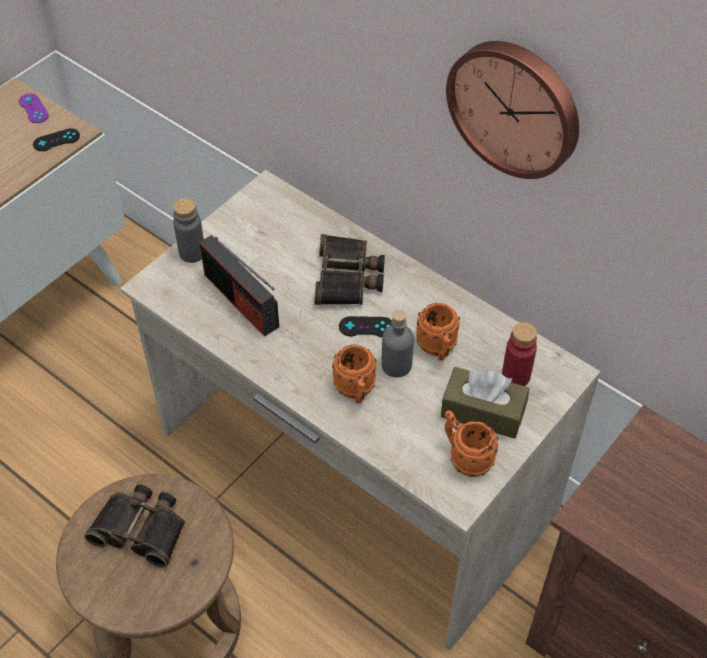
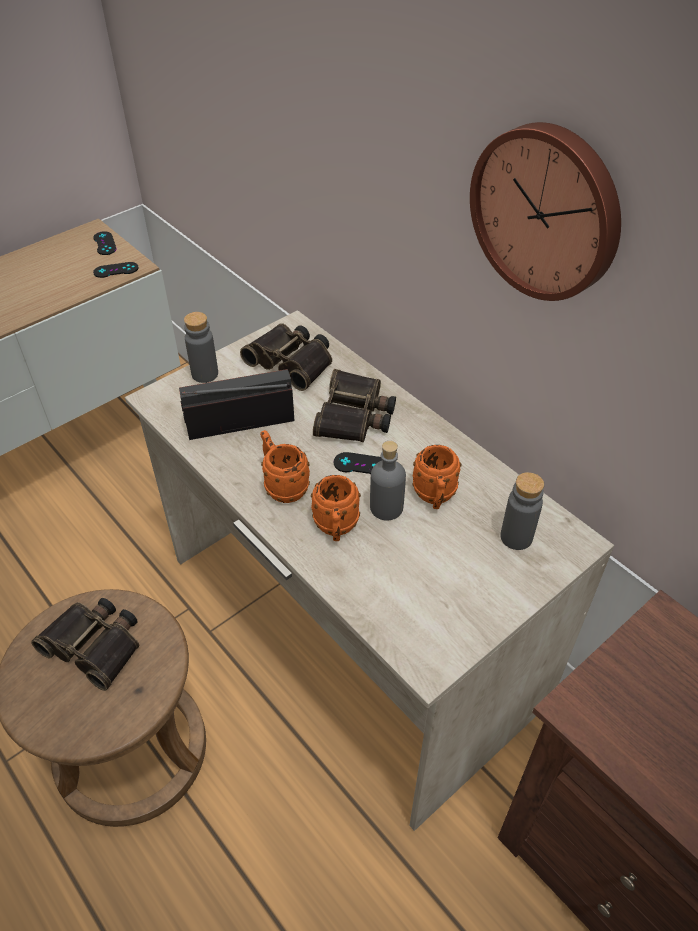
camera: 10 degrees right, 5 degrees down
(33, 108) = (104, 243): purple game controller -> black game controller
(241, 301) = (240, 424): radio -> radio turned 105 degrees clockwise
(275, 228) = (292, 361): none -> binoculars
(465, 457) = (443, 618): orange mug -> orange mug (282, 485)
(483, 411) = (472, 570): brown tissue box -> none
(515, 376) = (516, 537): red bottle -> grey bottle

